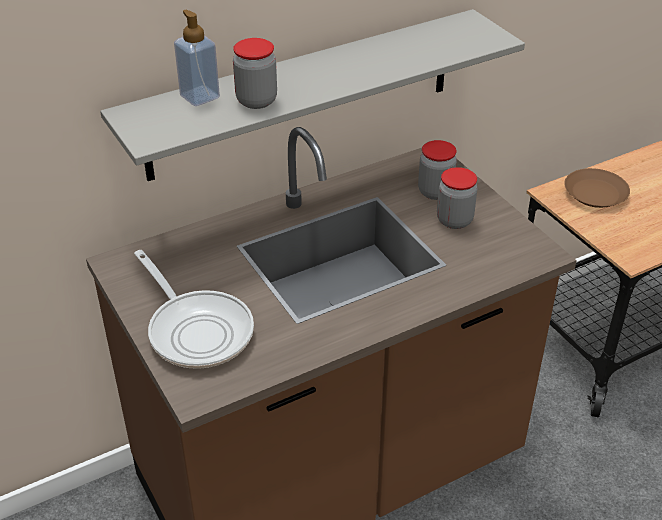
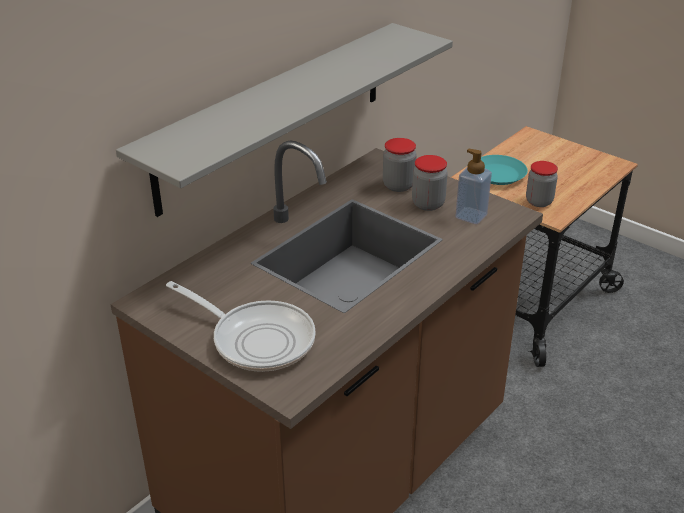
camera: 20 degrees left, 5 degrees down
(199, 97) = (204, 123): soap dispenser -> soap dispenser (471, 216)
(256, 100) = (259, 117): jar -> jar (539, 201)
(594, 193) = (497, 175): brown plate -> turquoise plate

